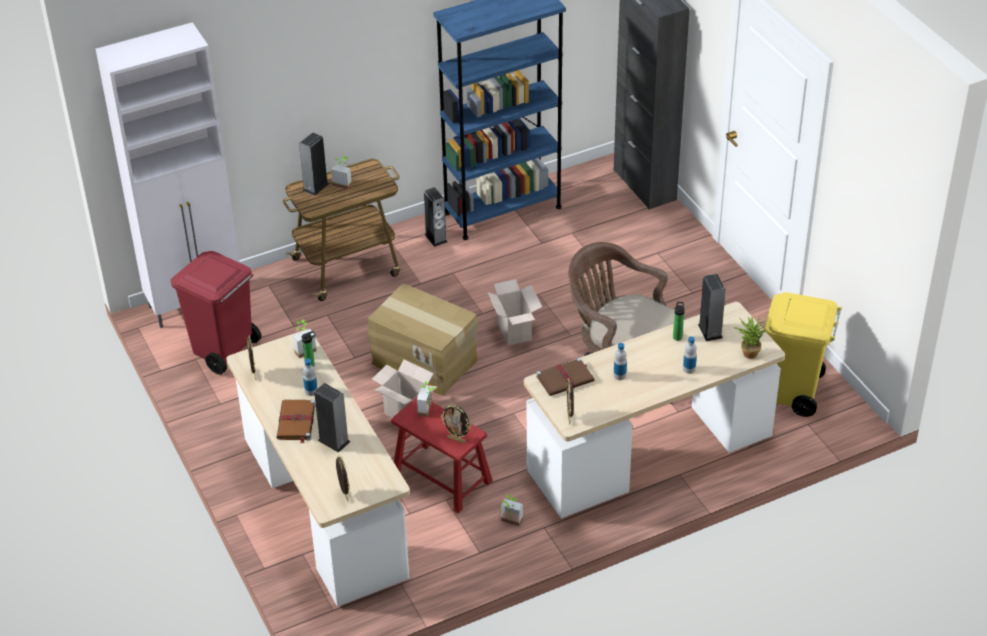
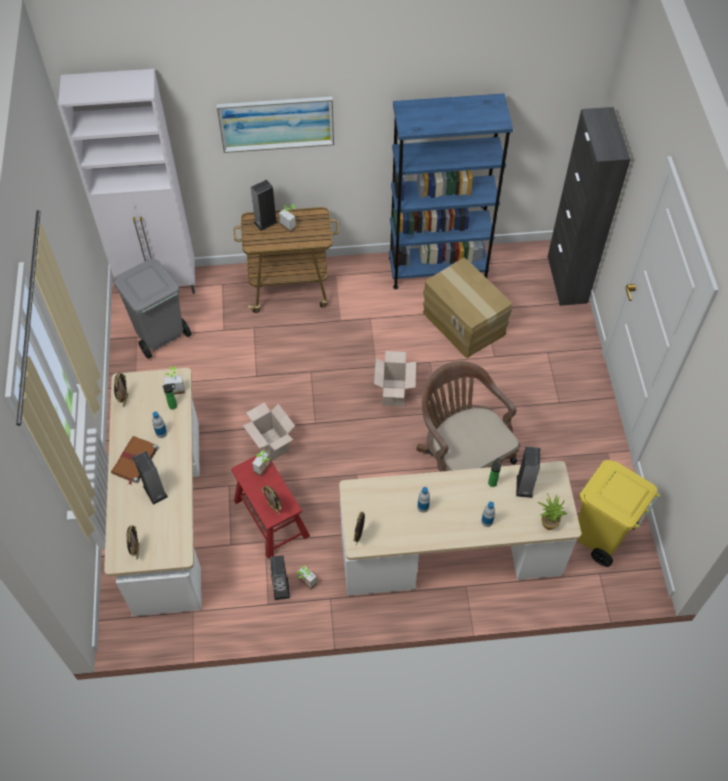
camera: 20 degrees right, 15 degrees up
(223, 351) = (160, 336): red trash can -> grey trash can
(315, 64) = (276, 123): none -> picture
(425, 360) = (310, 398): cardboard box -> cardboard box (464, 322)
(436, 238) = (372, 280): speaker -> speaker (281, 588)
(566, 378) = (375, 494): brown book -> none

